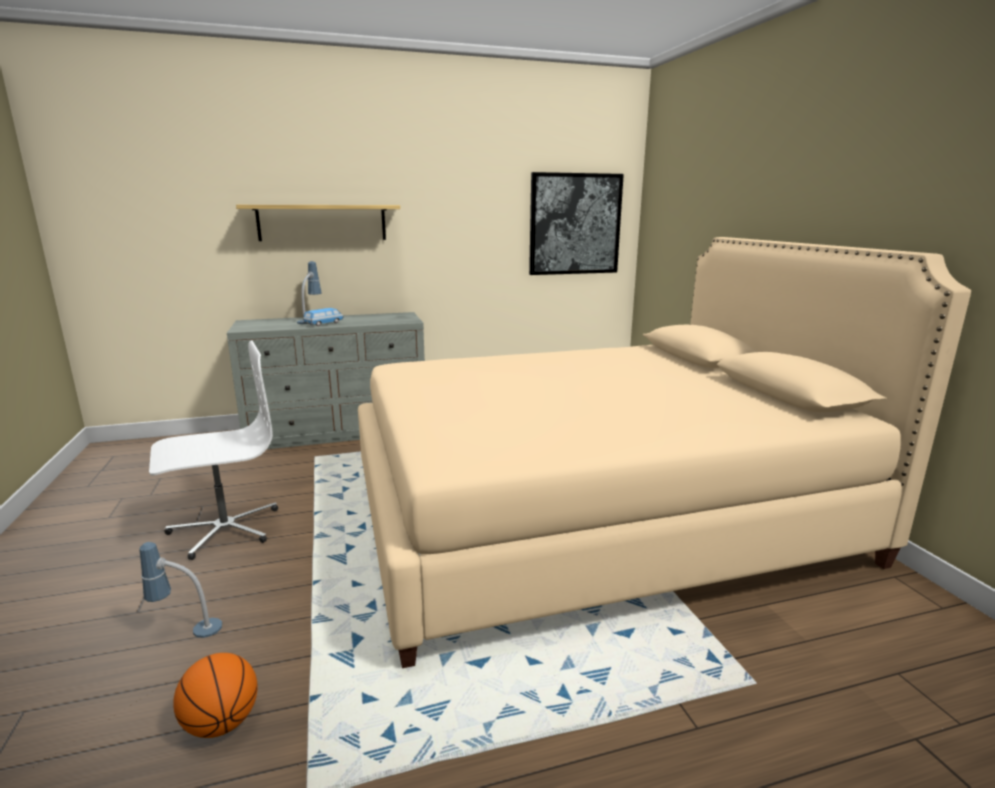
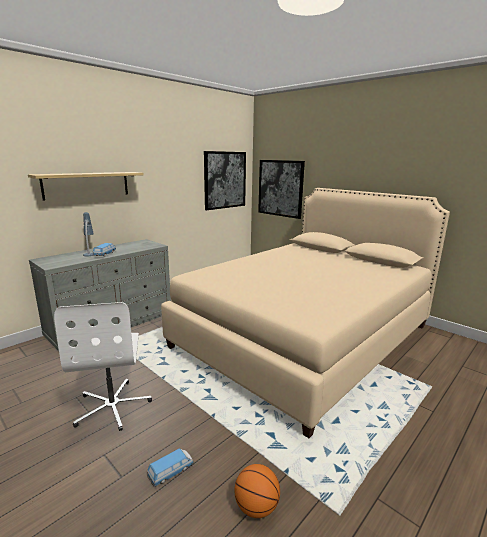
camera: 30 degrees left, 0 degrees up
(187, 630) = (171, 472): table lamp -> toy car
(224, 529) = (113, 406): white office chair -> white office chair turned 135 degrees clockwise
(675, 240) = (280, 188): none -> picture

